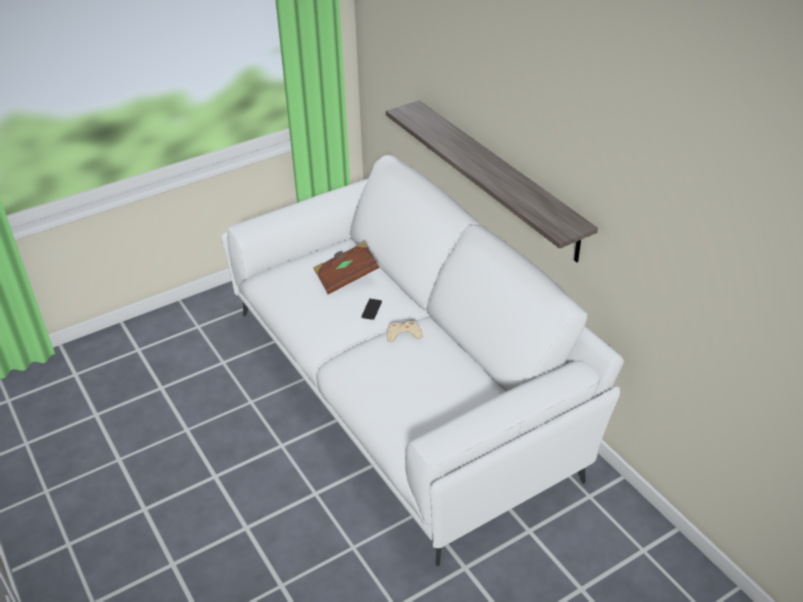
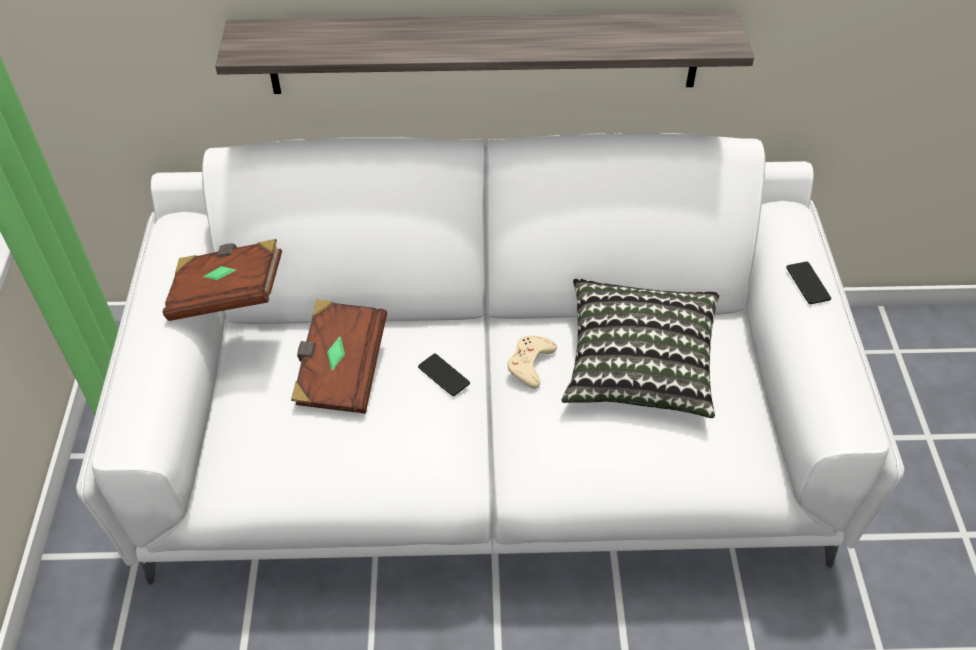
camera: 60 degrees left, 10 degrees up
(339, 214) = (228, 295): none -> brown book
(436, 372) = (638, 365): none -> pillow
(525, 394) = (808, 283): none -> phone

